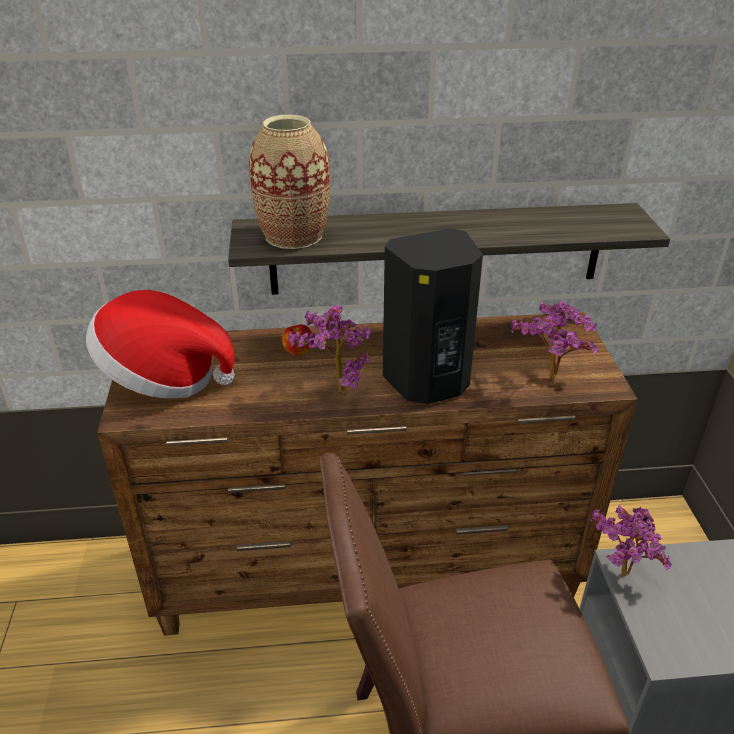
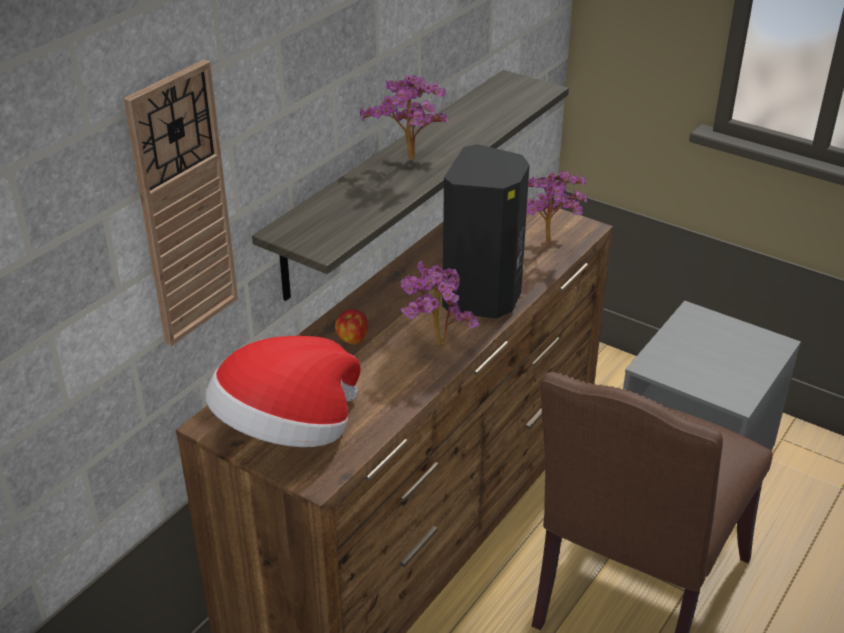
camera: 50 degrees left, 0 degrees up
(148, 160) = (183, 207): none -> wall clock
(293, 235) = (334, 219): vase -> none
(619, 577) = (659, 374): potted plant -> potted plant (410, 162)

